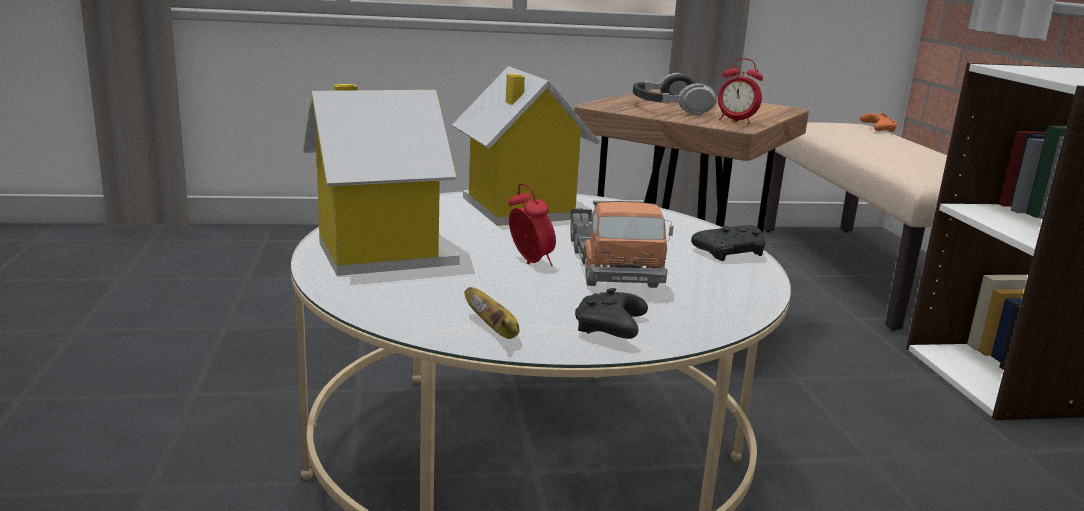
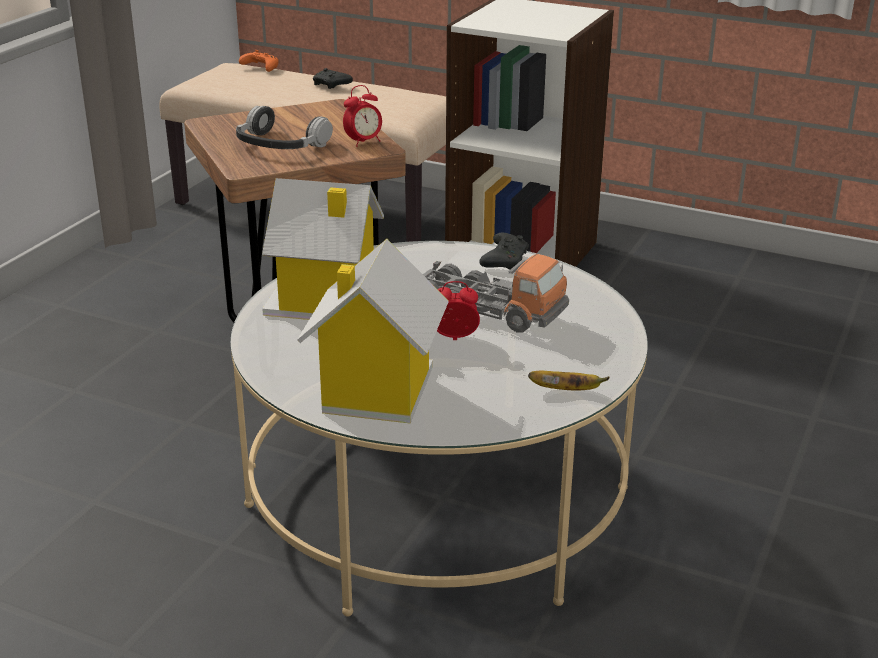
camera: 55 degrees left, 10 degrees up
(610, 330) = (596, 351): black game controller -> black game controller (332, 86)

